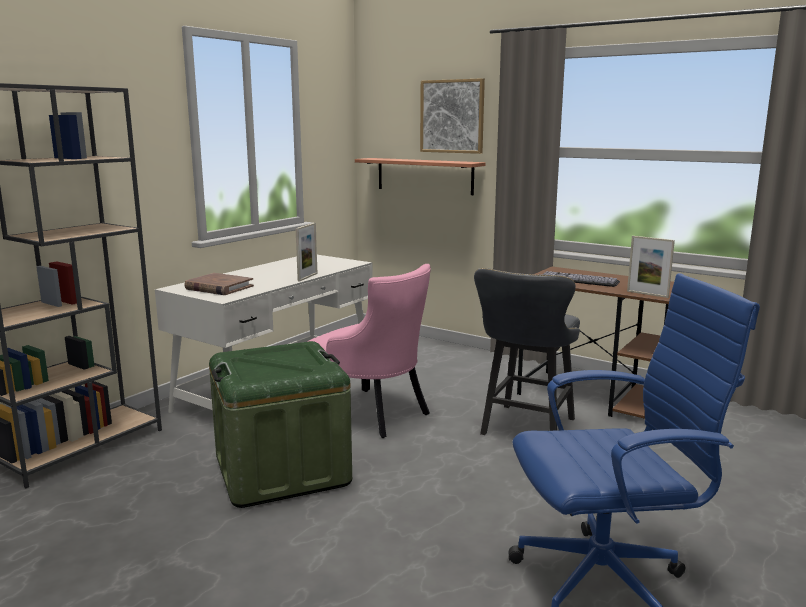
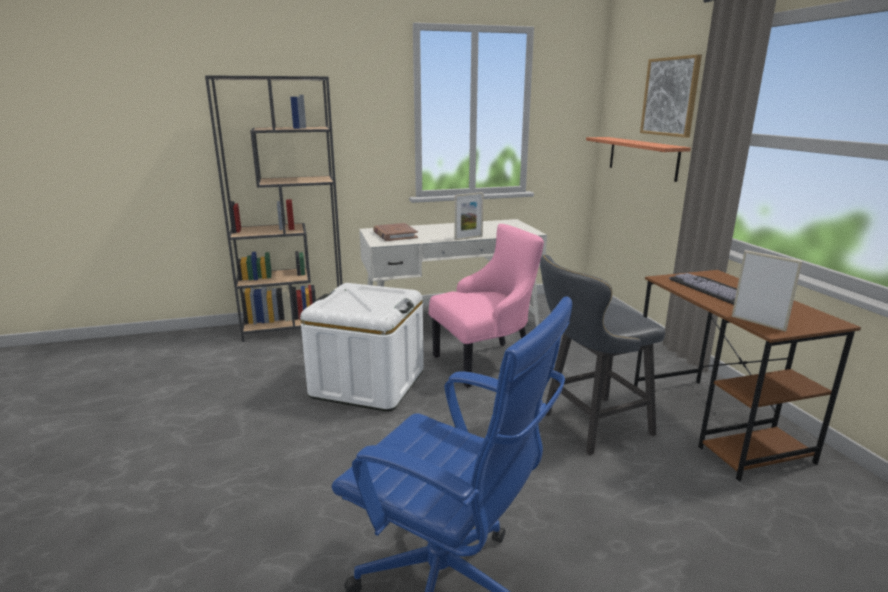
camera: 40 degrees right, 5 degrees up
(282, 470) = (368, 383): green storage box -> white storage box
(369, 413) = (483, 364): pink chair -> pink chair turned 105 degrees counterclockwise
(647, 294) = (758, 323): picture frame -> picture frame turned 150 degrees clockwise

